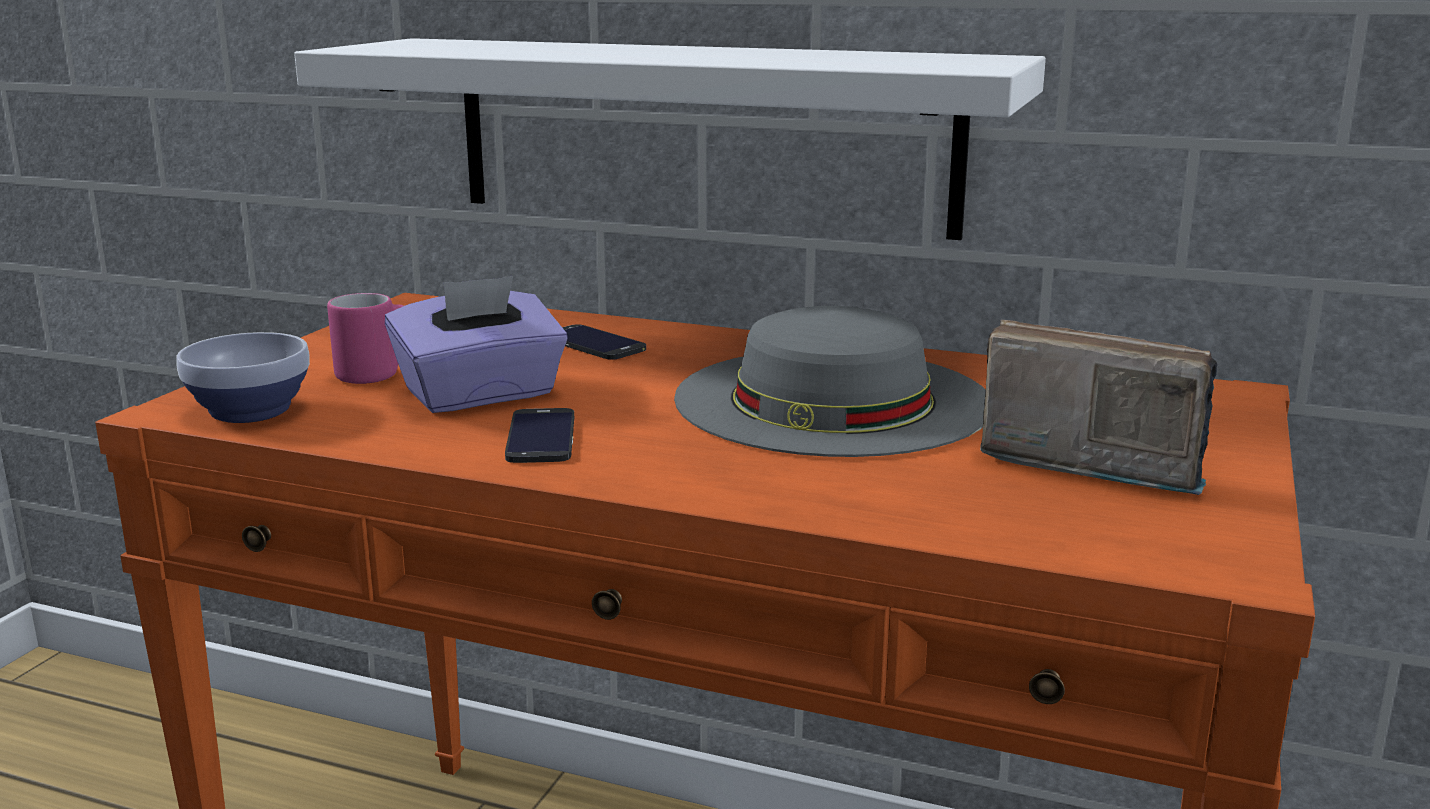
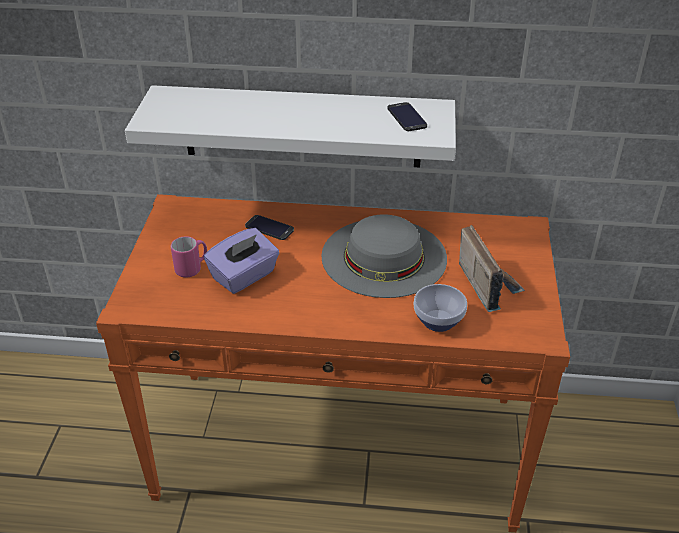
camera: 15 degrees left, 20 degrees up
(248, 412) = (156, 305): bowl -> bowl (438, 322)
(541, 437) = (284, 302): phone -> phone (407, 117)
(1088, 462) = (487, 283): radio -> radio turned 60 degrees clockwise

